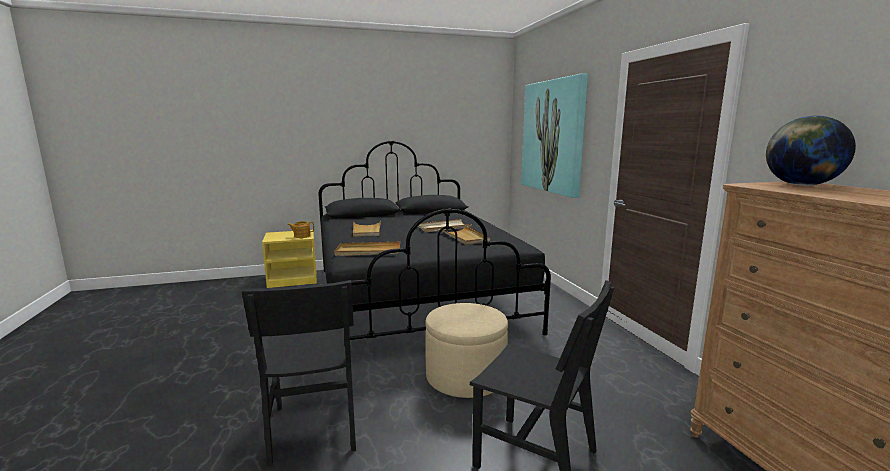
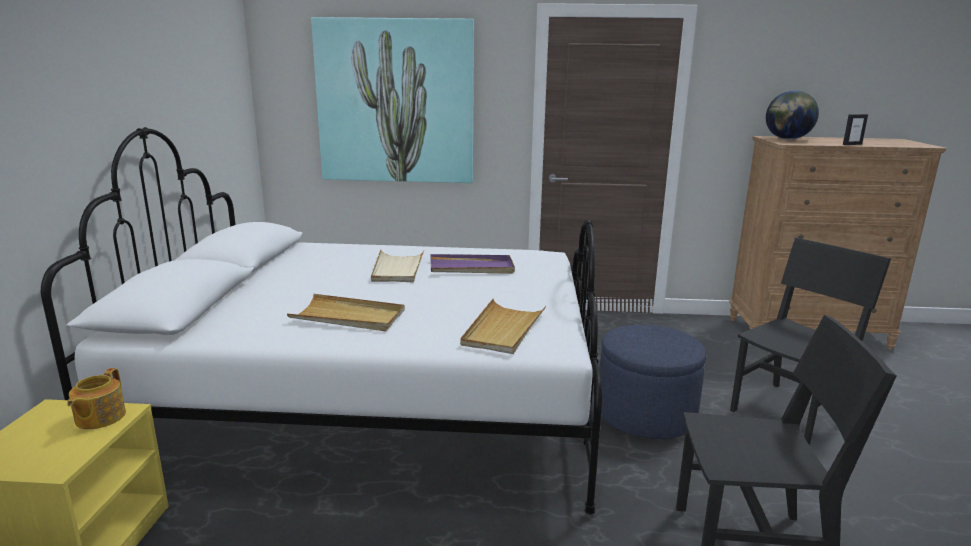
camera: 70 degrees left, 5 degrees up
(415, 297) = (377, 403): black bed -> white bed
(464, 237) = (471, 268): beige tray -> purple tray
(465, 377) = (645, 414): beige ottoman -> blue ottoman
(837, 196) = (852, 144): none -> picture frame

